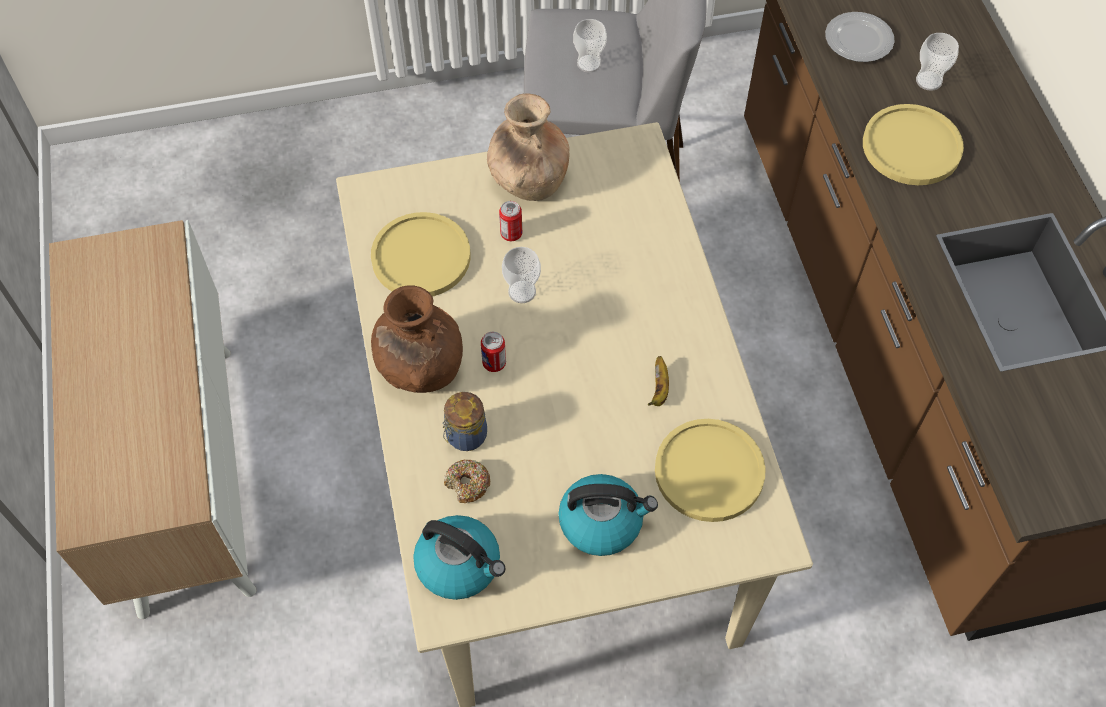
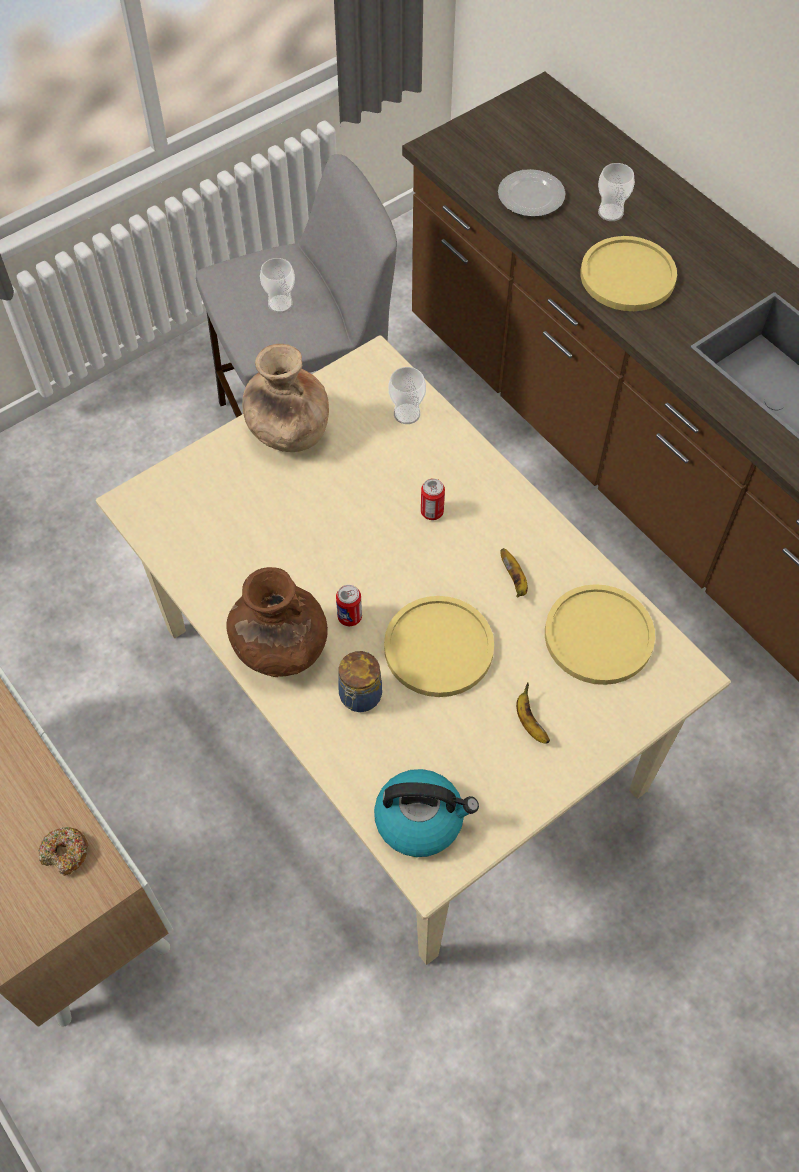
camera: 25 degrees left, 0 degrees up
(421, 257) = (223, 544): yellow plate -> yellow plate (438, 647)
(467, 484) = (386, 741): donut -> donut (65, 853)
(511, 234) = (299, 489): can -> can (432, 512)
(522, 292) = (339, 539): cup -> cup (407, 414)
(602, 522) = (529, 722): kettle -> banana

